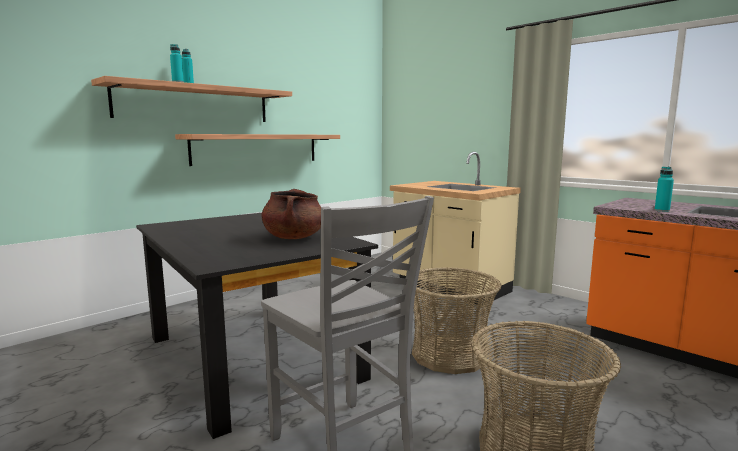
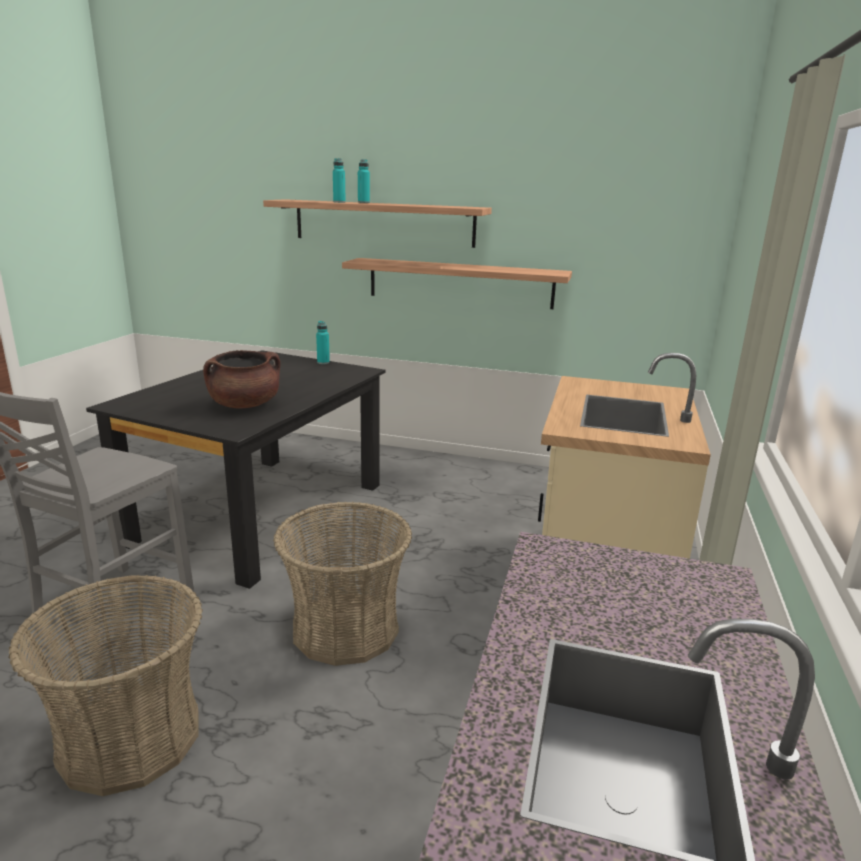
camera: 60 degrees right, 10 degrees up
(662, 210) = (539, 605): turquoise bottle -> turquoise bottle (323, 362)

